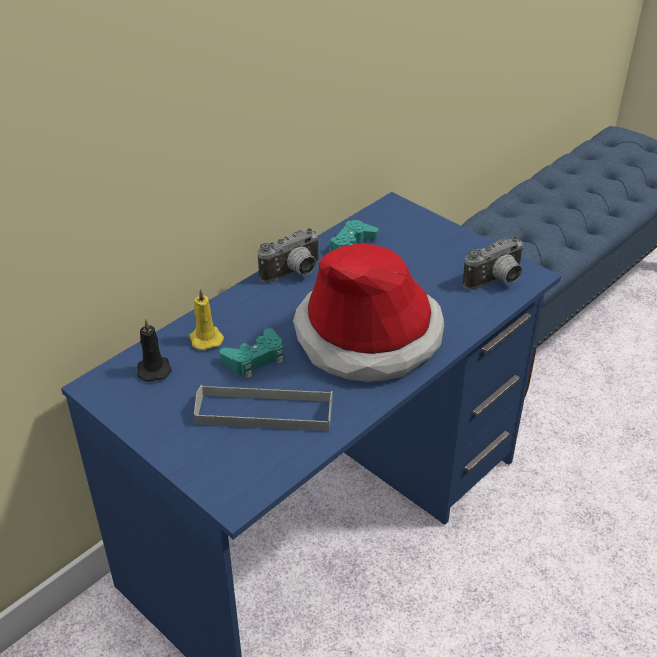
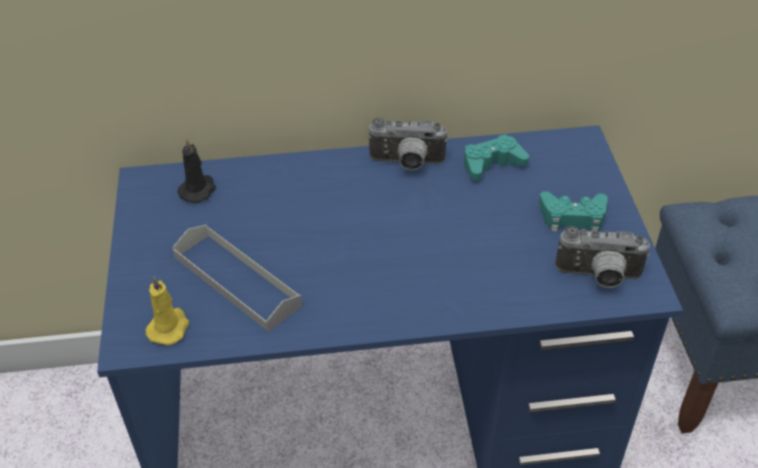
camera: 40 degrees right, 5 degrees up
(205, 338) = (266, 185): yellow candle -> yellow candle (169, 327)
(255, 359) = (284, 227): turquoise game controller -> turquoise game controller (572, 217)
(368, 335) = (405, 261): hat -> none

